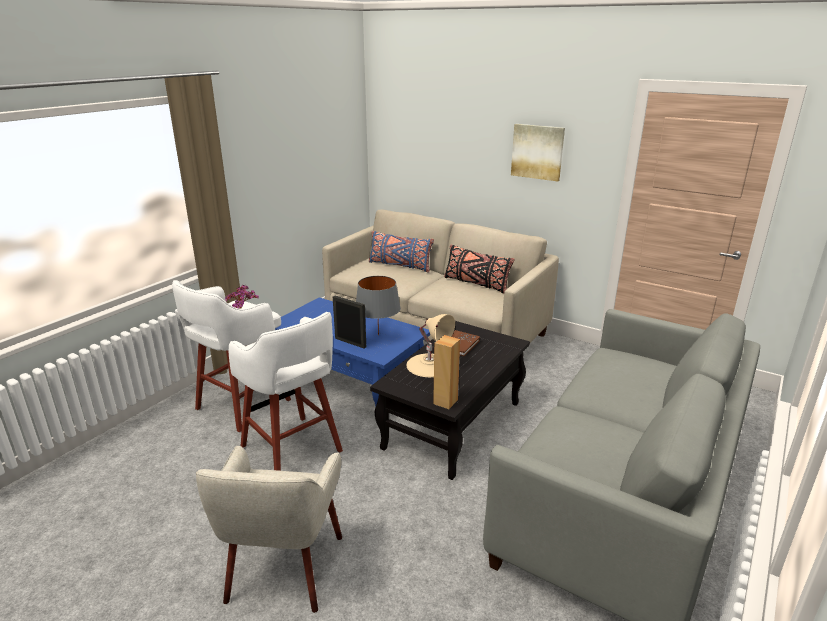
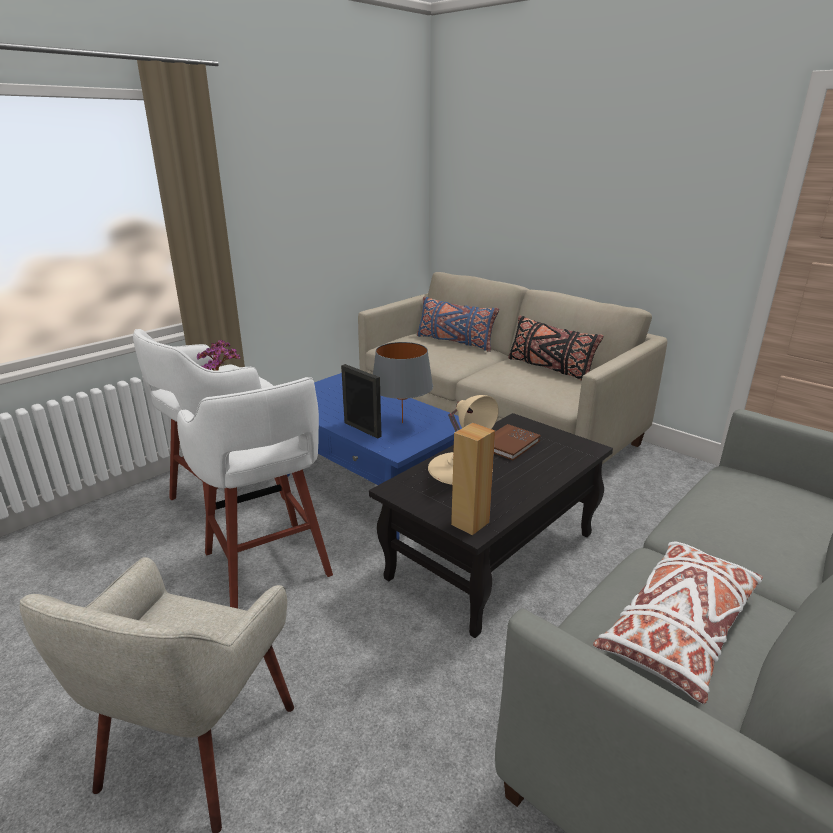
camera: 10 degrees right, 0 degrees up
(537, 152) = (648, 191): picture -> none
(583, 449) = (680, 628): none -> white pillow

